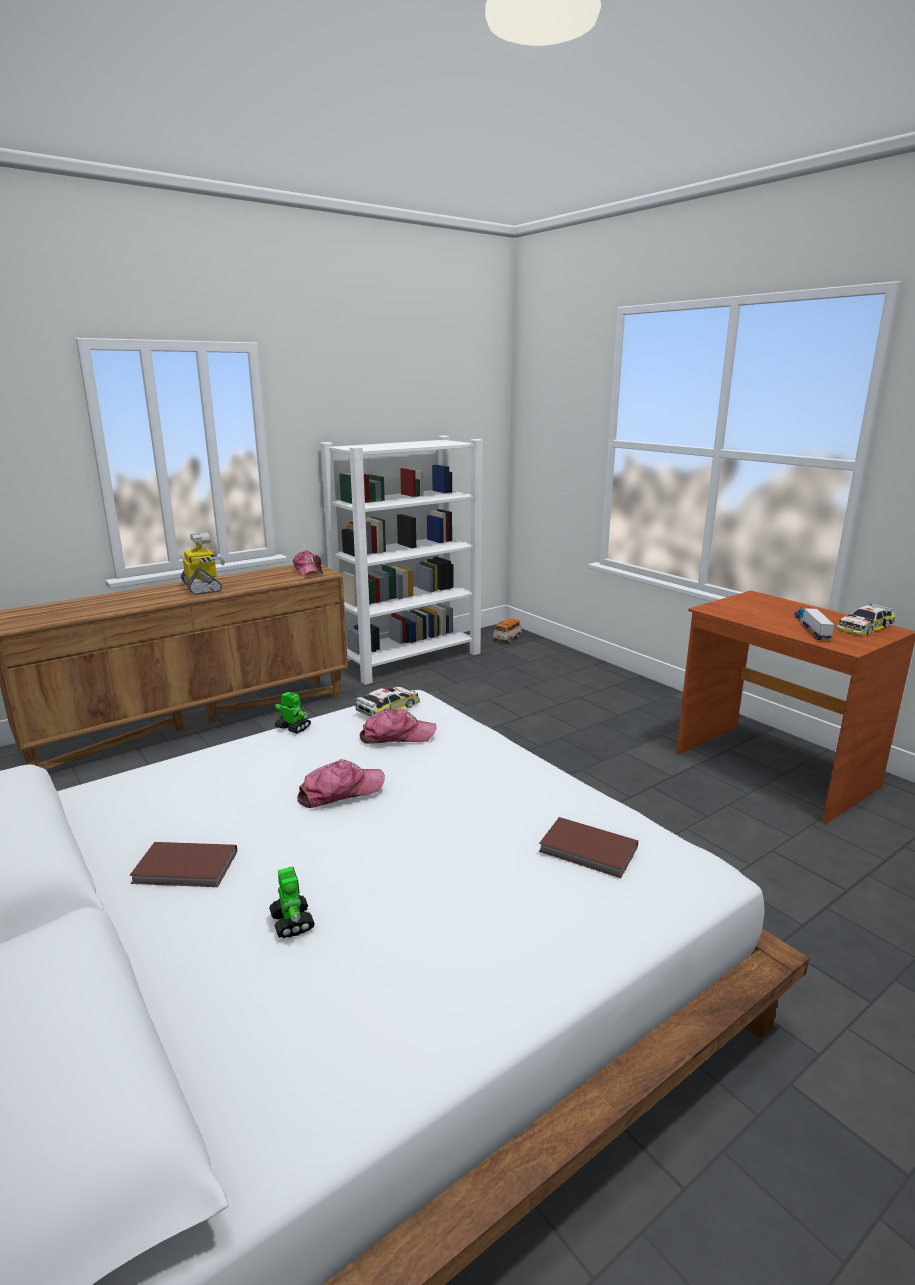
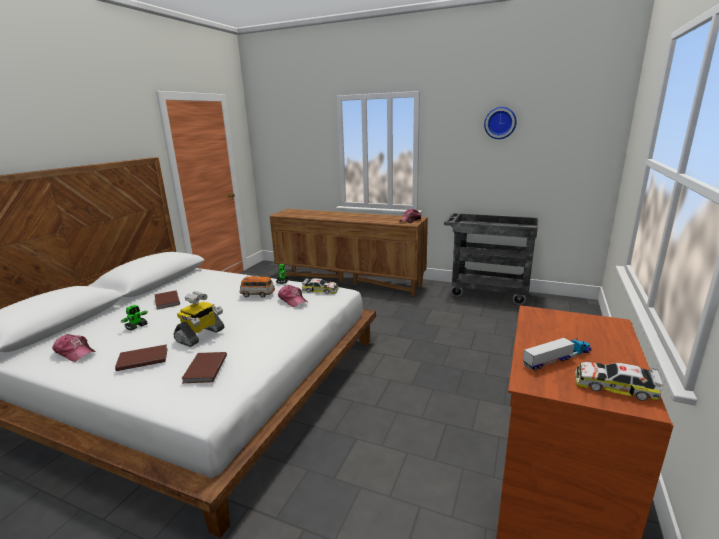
camera: 60 degrees right, 0 degrees up
(203, 587) = (356, 216): toy robot -> toy robot (201, 336)
(340, 792) = (231, 305): cap -> cap (75, 352)
(382, 400) = (500, 123): none -> wall clock
(408, 659) = (485, 294): white bookcase -> black cart
(484, 919) = (142, 359): none -> brown book
(507, 639) = (572, 309): toy car -> toy car (258, 294)

